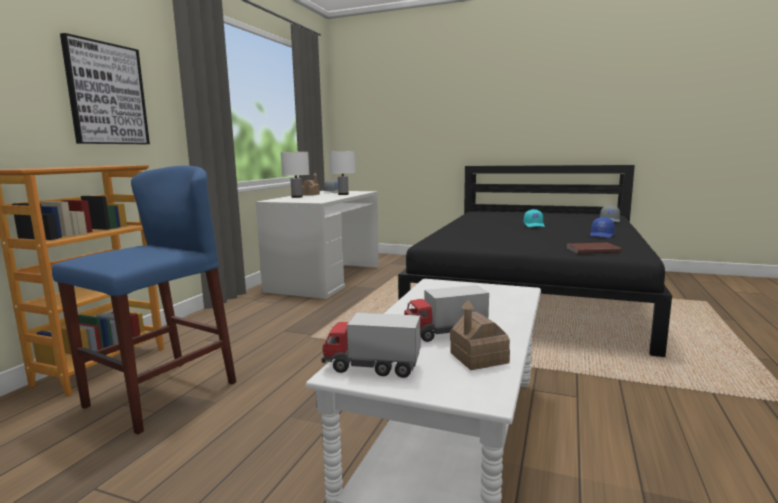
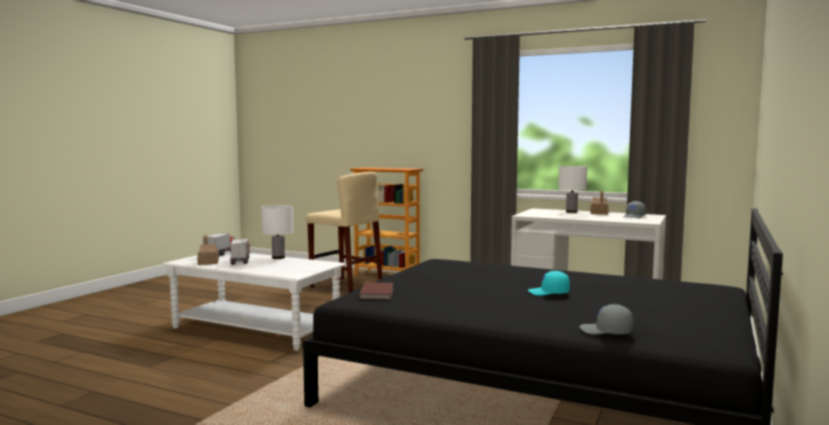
camera: 95 degrees right, 5 degrees down
(106, 94) = (430, 127): picture -> none
(162, 394) = (346, 286): blue stool -> beige stool
(343, 194) = (604, 218): white table lamp -> white table lamp (278, 257)
(602, 235) = (466, 309): blue cap -> none

